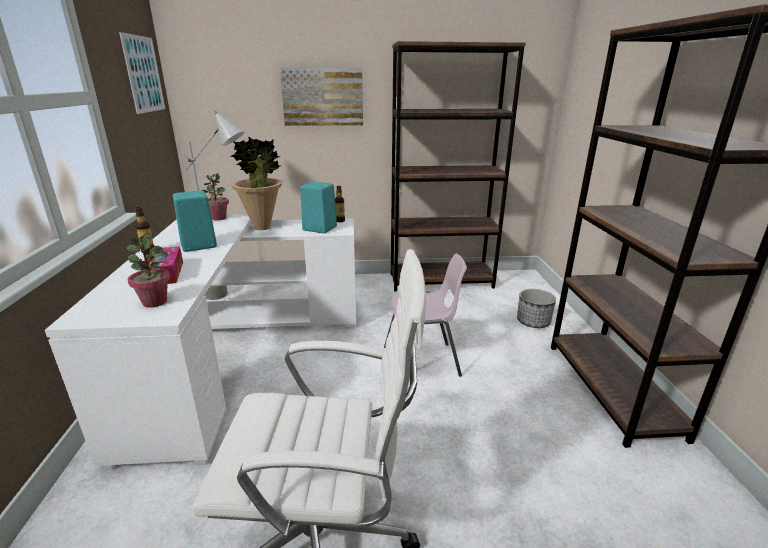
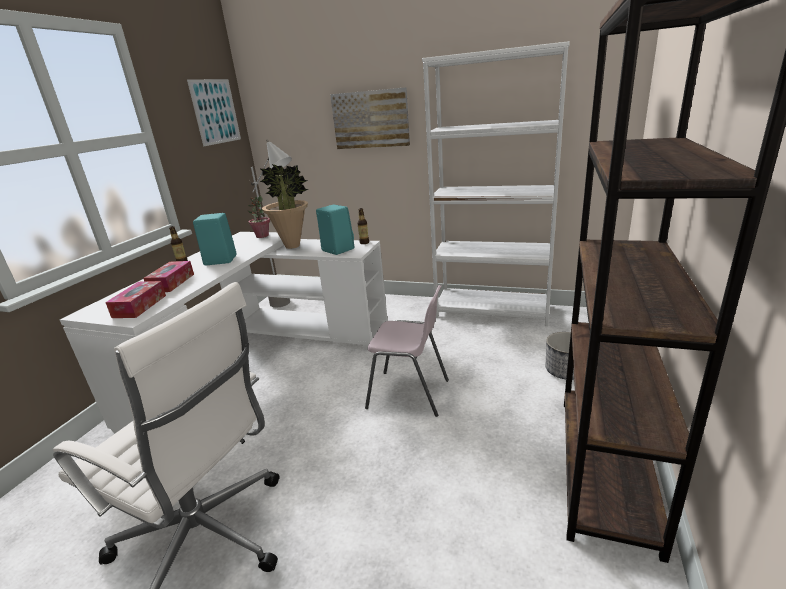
camera: 25 degrees right, 0 degrees up
(155, 302) = (140, 306): potted plant -> tissue box
(441, 280) = (492, 311): brown bookcase -> white bookcase

